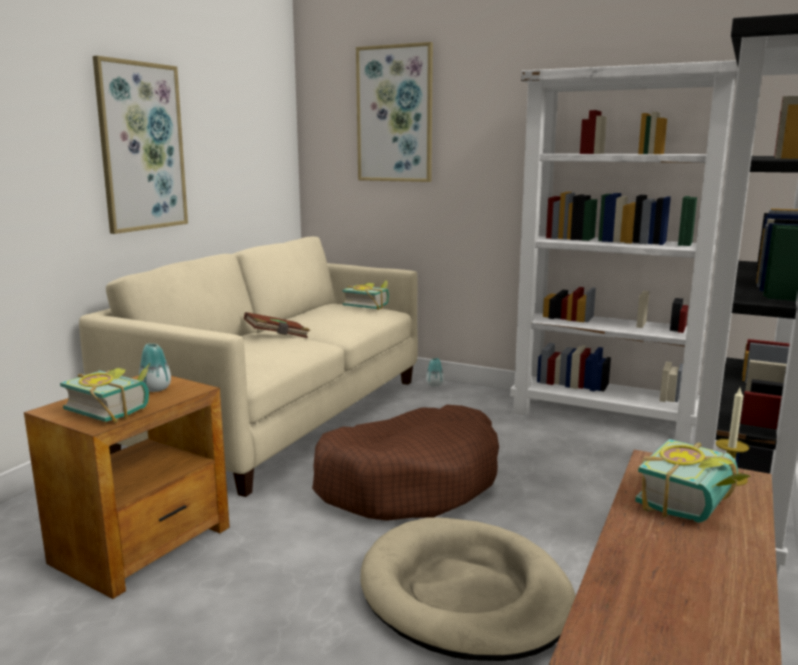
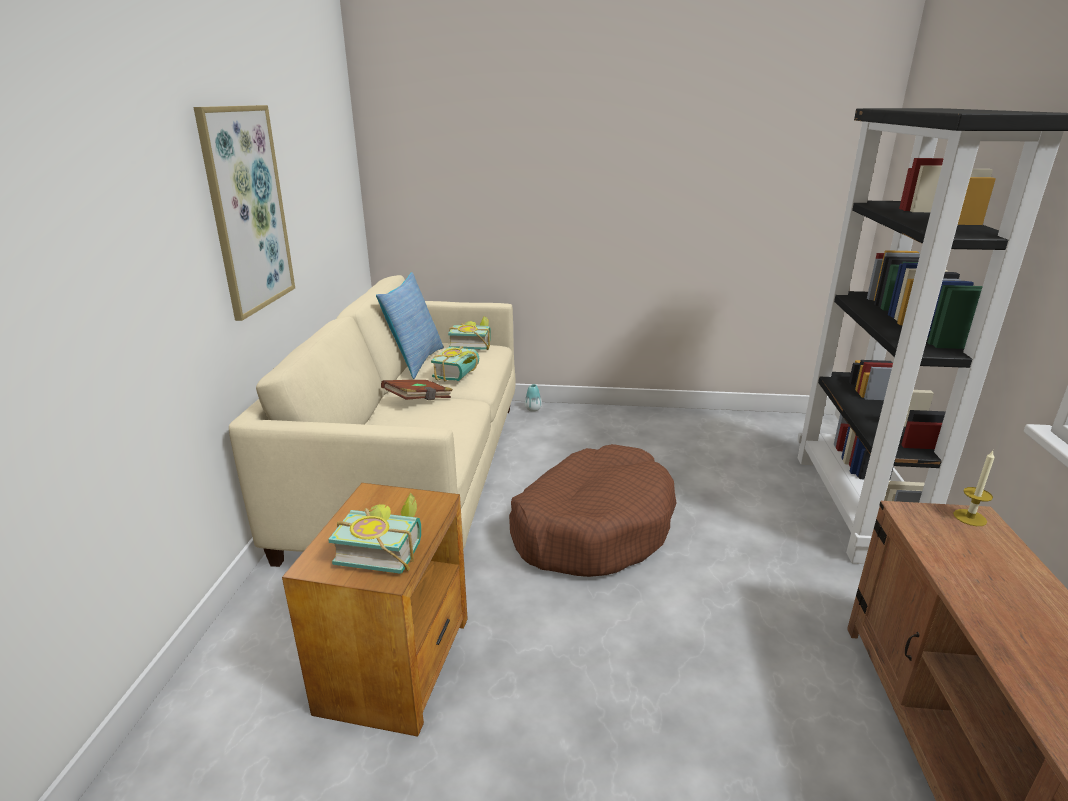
camera: 20 degrees left, 10 degrees up
(156, 389) = (396, 510): vase -> none
(304, 312) = (414, 361): none -> pillow
(395, 114) = (476, 141): picture -> none
(464, 594) = (722, 636): beige dog bed -> none
(604, 417) = (698, 422): white bookcase -> none
(696, 505) = (979, 554): book -> book (460, 375)

